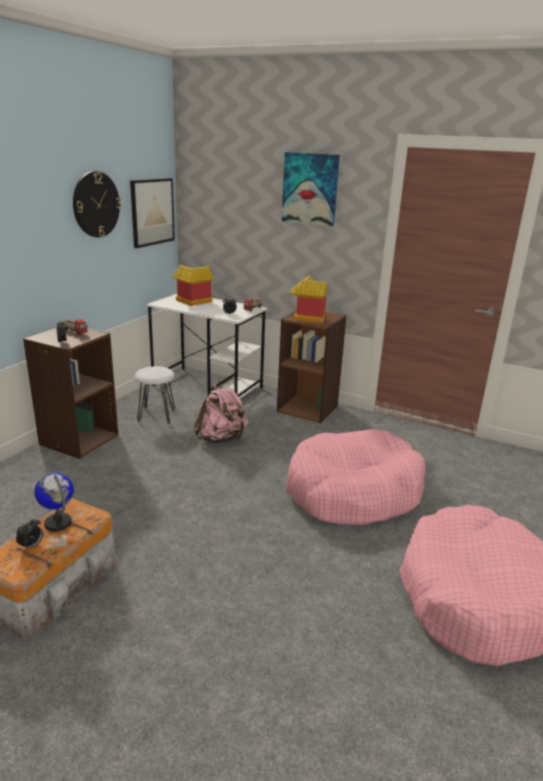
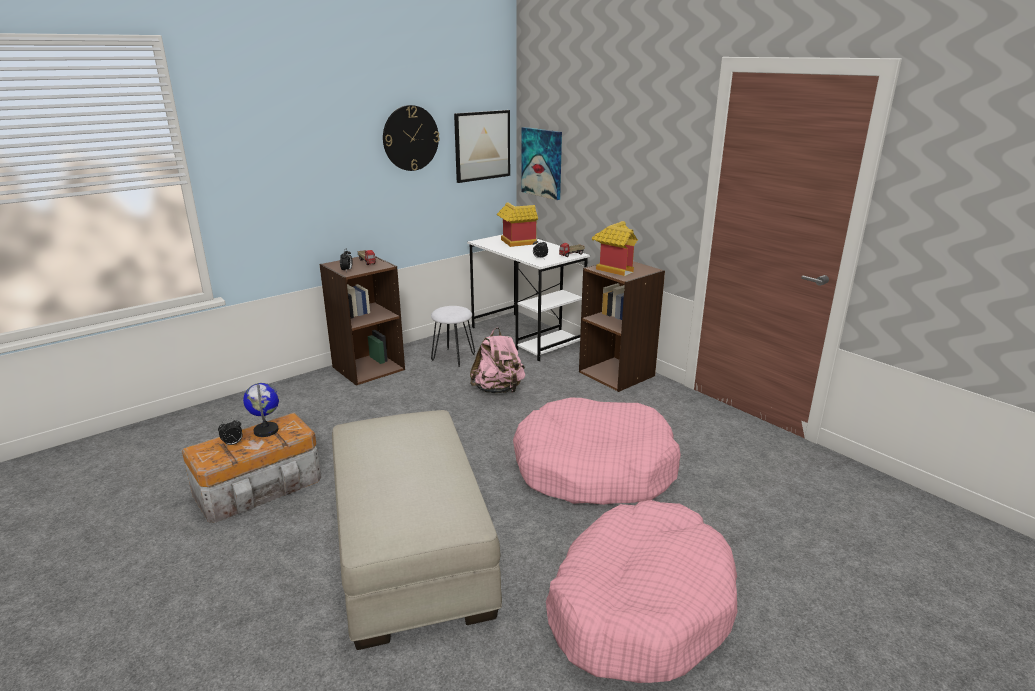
camera: 25 degrees right, 0 degrees up
(257, 604) = (410, 548): none -> beige ottoman
(310, 189) = (634, 122): picture -> picture (542, 163)

